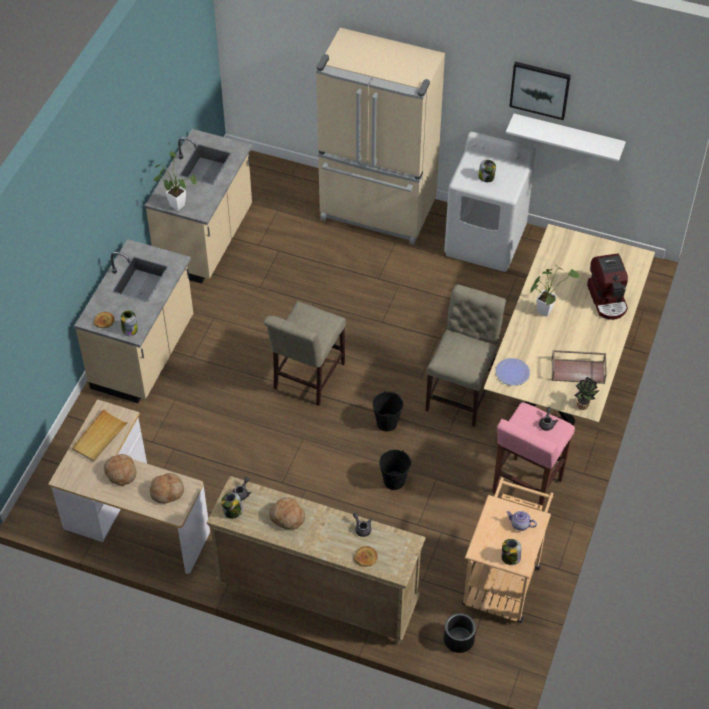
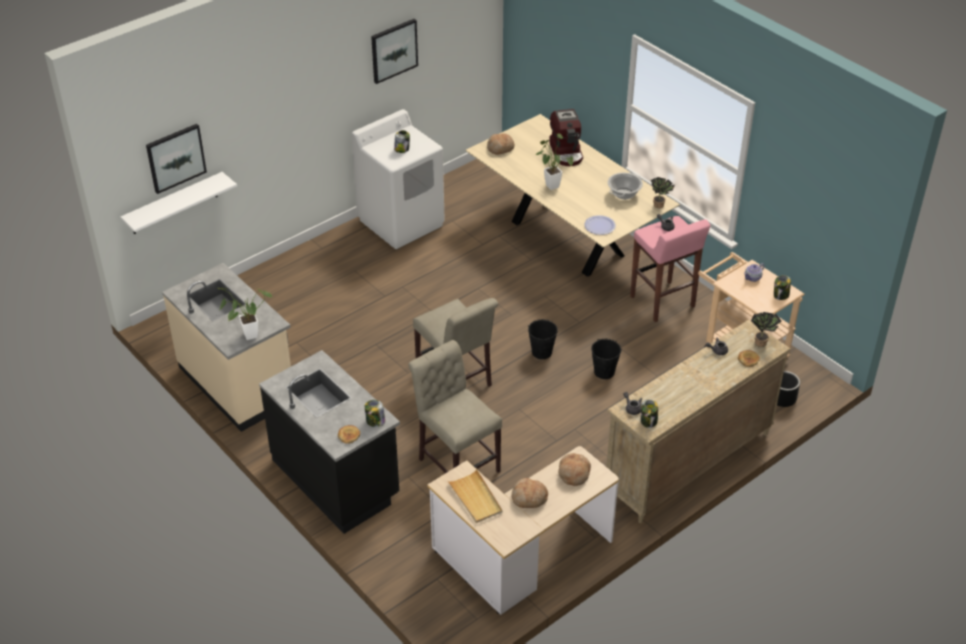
camera: 60 degrees left, 10 degrees down
(144, 354) = (336, 478): beige counter -> black counter
(287, 40) = (175, 157): none -> picture
(287, 517) = (677, 390): bread -> bread (500, 148)
(377, 211) = (310, 266): beige fridge -> none
(399, 559) = (762, 342): none -> potted plant
(462, 393) = (545, 298): beige chair -> beige chair (456, 462)
(567, 136) = (420, 81): white shelf -> white shelf (174, 204)
(578, 370) = (624, 194): brown tray -> cooking pot
(608, 299) = (567, 152): coffee machine -> coffee machine turned 60 degrees clockwise

